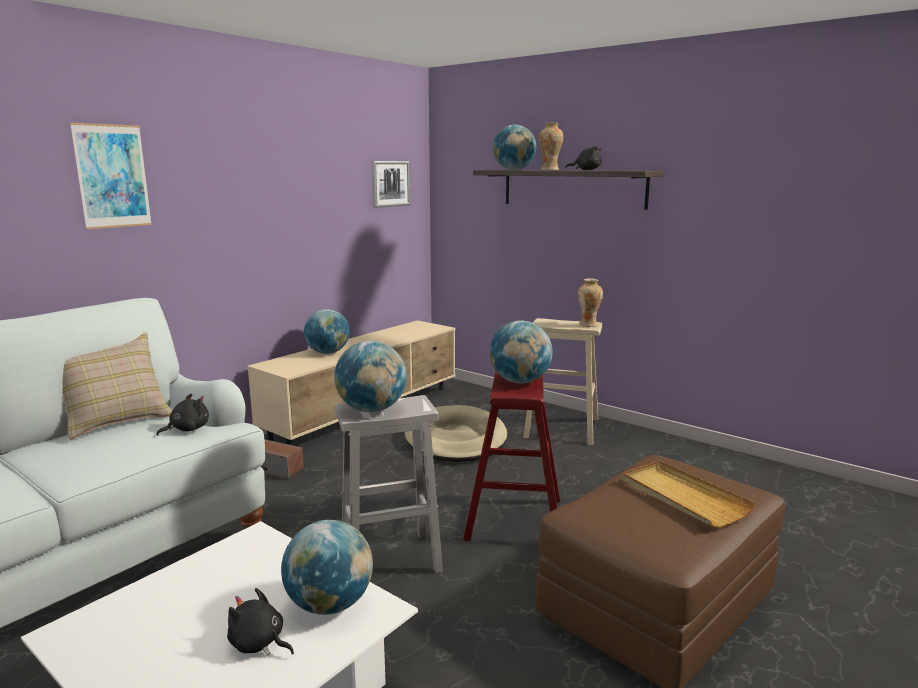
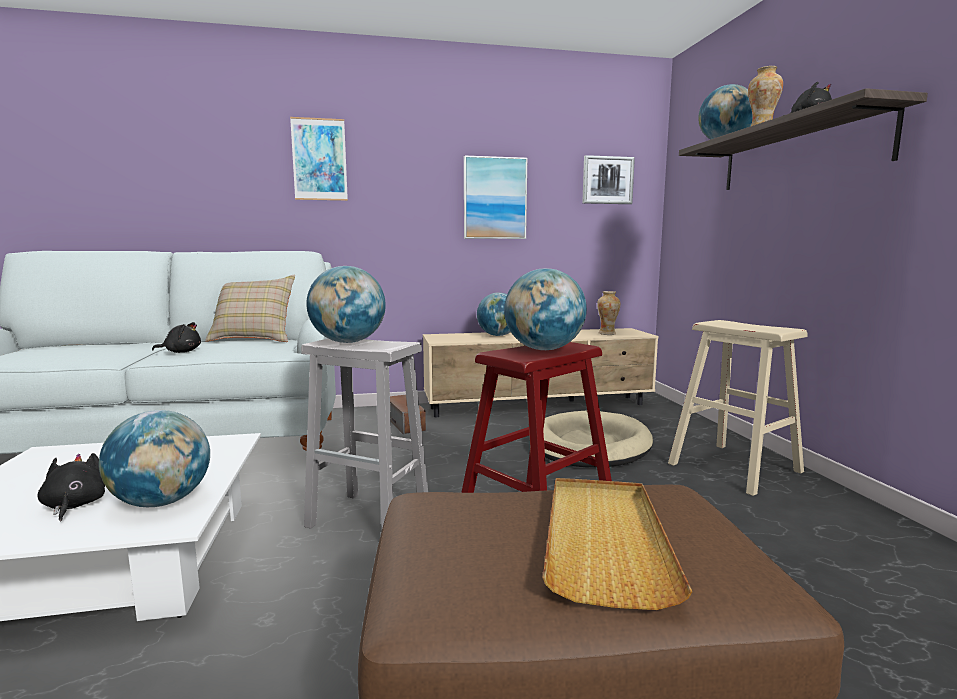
camera: 40 degrees right, 5 degrees down
(187, 429) = (270, 349): black plush toy -> black plush toy (181, 352)
(300, 209) = (494, 198): none -> picture
(588, 325) = (776, 329): vase -> vase (607, 334)

